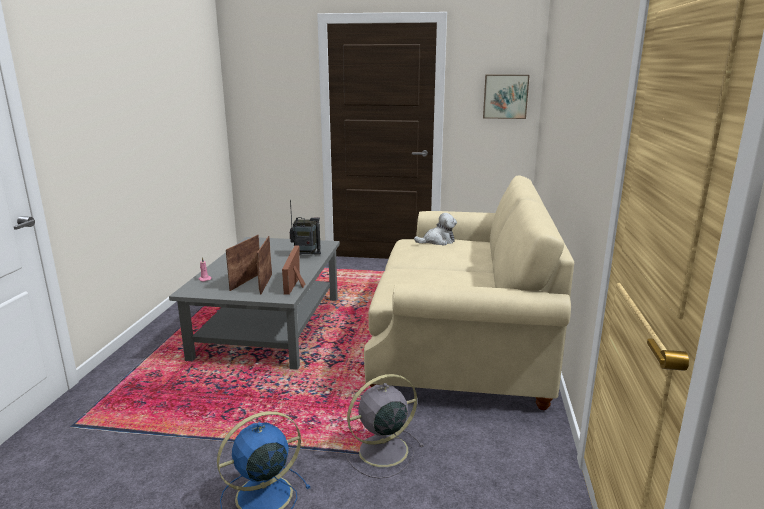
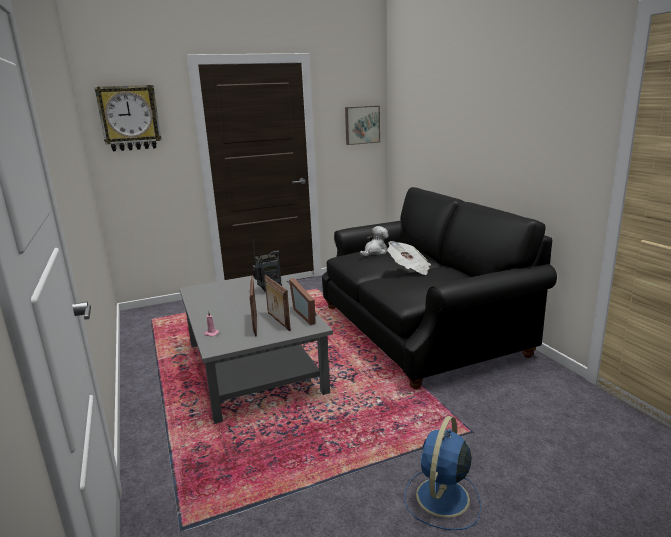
camera: 30 degrees left, 0 degrees up
(261, 73) = (129, 118): none -> wall clock
(380, 451) = (474, 426): grey fan -> none
(437, 265) = (409, 269): none -> newspaper
(461, 341) = (419, 329): beige sofa -> black sofa

